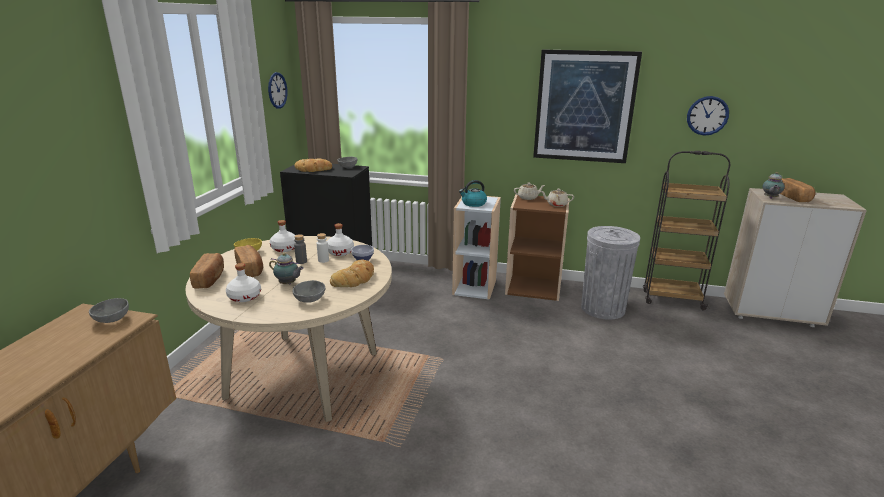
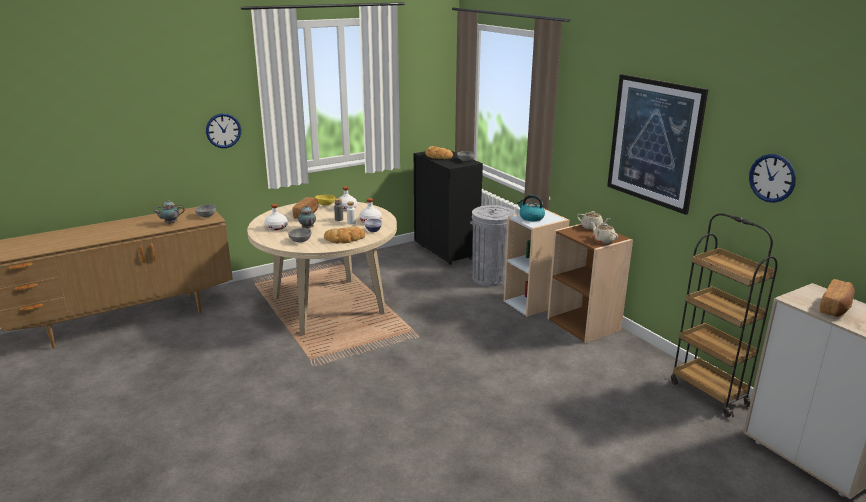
camera: 45 degrees right, 0 degrees up
(210, 279) = (280, 213): bread -> none
(277, 90) = (433, 84): wall clock -> wall clock (223, 130)
(602, 308) = (616, 366): grey trash can -> grey trash can (491, 278)
(770, 198) = (798, 298): teapot -> teapot (170, 223)

